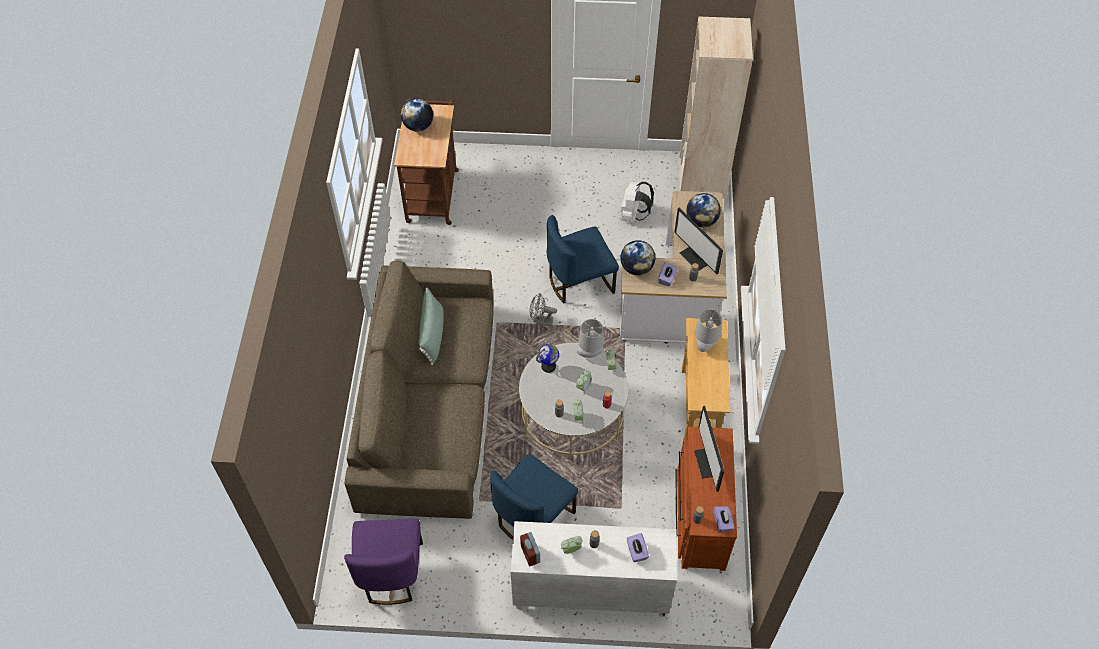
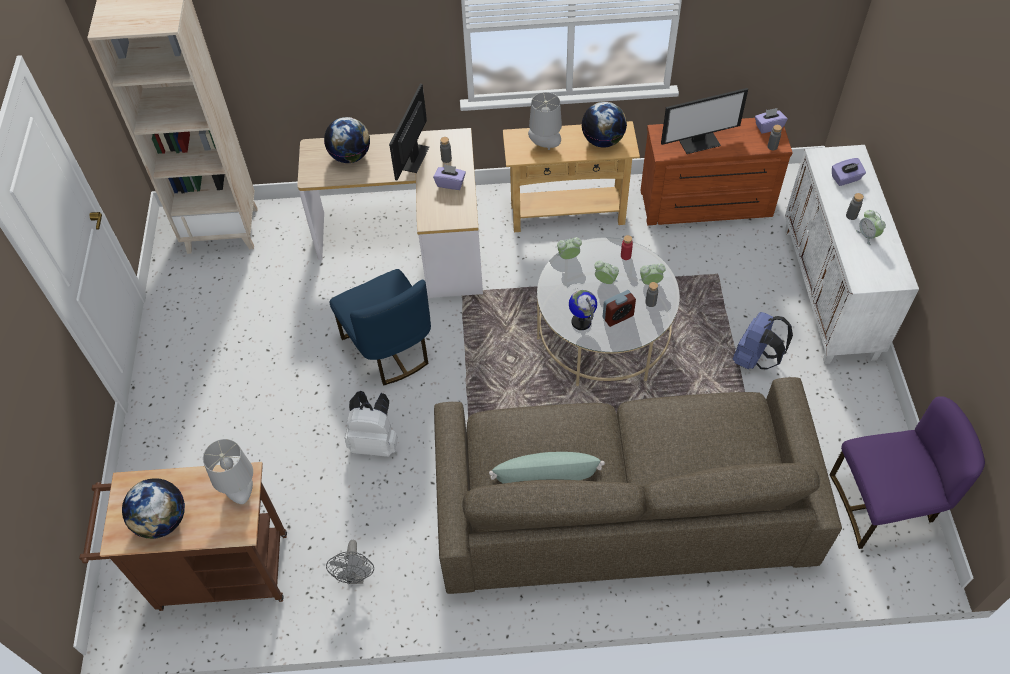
camera: 95 degrees left, 0 degrees up
(530, 554) = (889, 272): alarm clock -> alarm clock (618, 316)
(533, 516) = (755, 358): blue chair -> blue backpack
(541, 321) = (462, 386): grey fan -> grey fan (356, 576)
(590, 354) = (553, 279): grey table lamp -> grey table lamp (240, 491)
(633, 215) = (268, 298): white backpack -> white backpack (375, 442)
(636, 268) = (437, 214): globe -> globe (603, 140)
(695, 258) = (413, 158): monitor -> monitor turned 150 degrees clockwise

